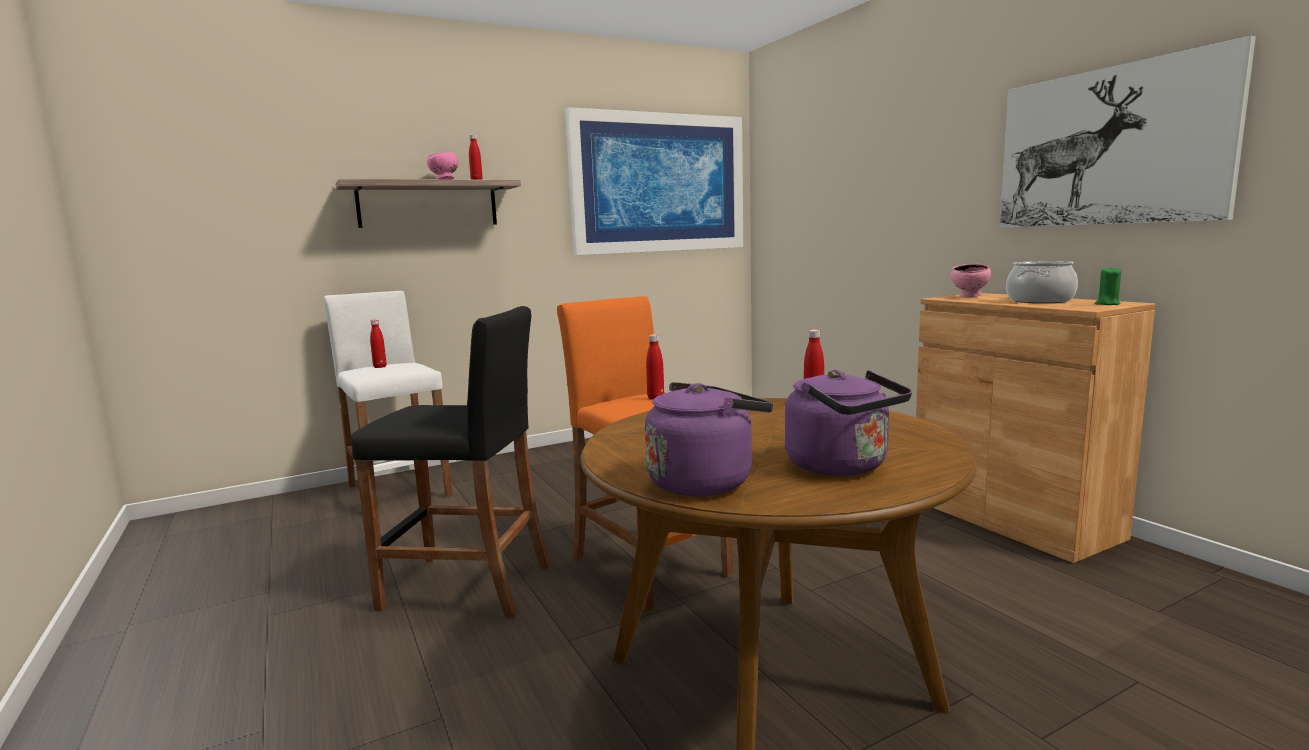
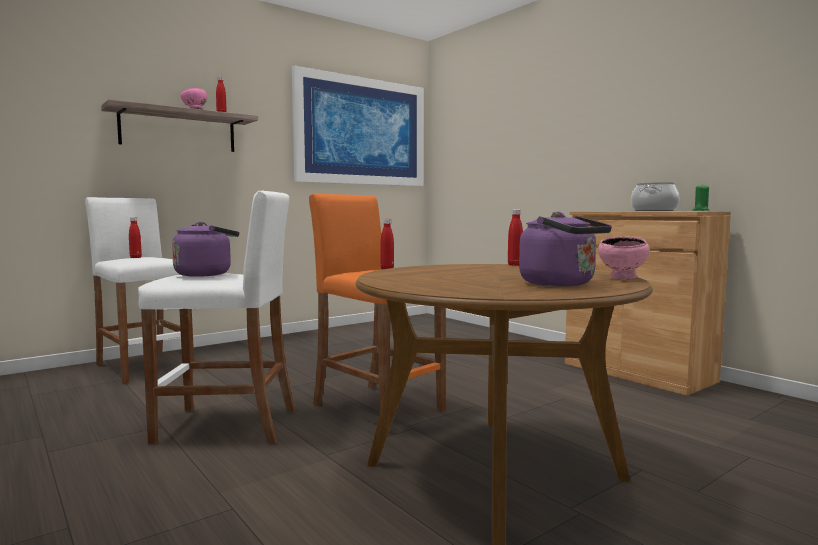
camera: 10 degrees left, 5 degrees down
(468, 587) = (228, 426): black stool -> white stool
(704, 481) = (467, 289): purple kettle -> purple kettle (206, 274)
(970, 297) = (603, 210): pink bowl -> pink bowl (623, 278)
(1109, 147) = (695, 106): picture -> none

